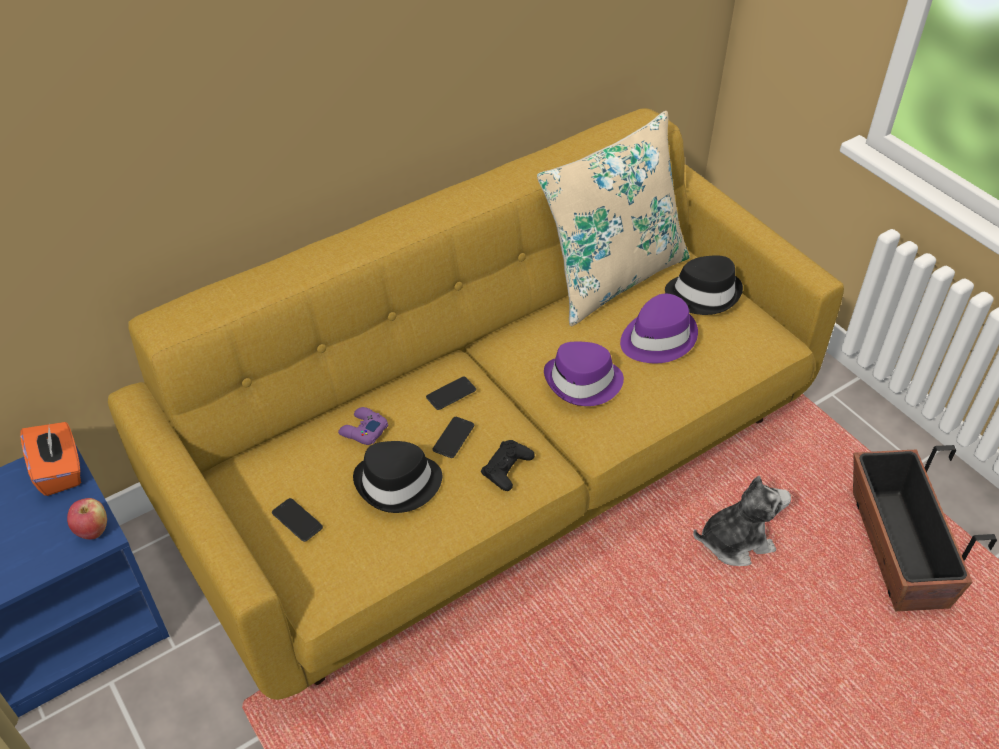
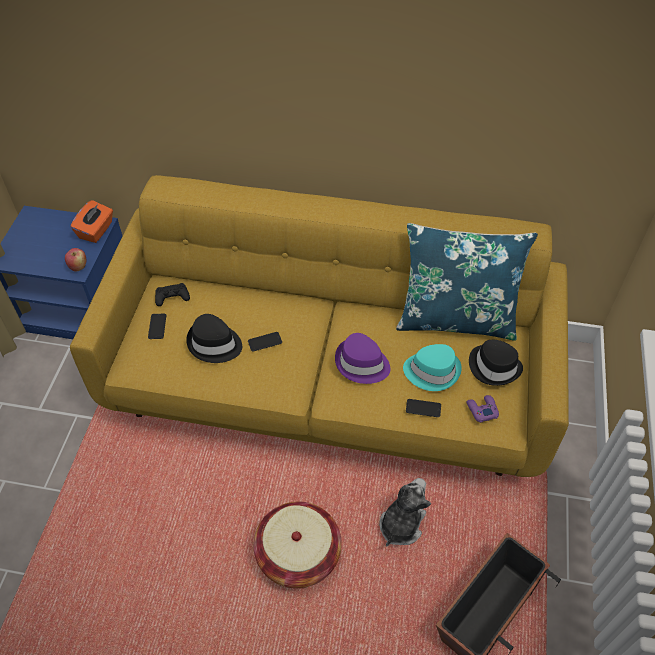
camera: 45 degrees right, 5 degrees up
(363, 430) = (231, 306): purple game controller -> purple game controller (482, 410)
(451, 394) = (292, 319): phone -> phone (423, 408)
(507, 468) = (271, 377): black game controller -> black game controller (172, 297)
(612, 276) = (456, 319): beige pillow -> blue pillow
(657, 338) = (432, 371): purple hat -> turquoise hat
(680, 660) = (298, 554): none -> basket
(735, 541) = (401, 524): plush toy -> plush toy turned 90 degrees counterclockwise

